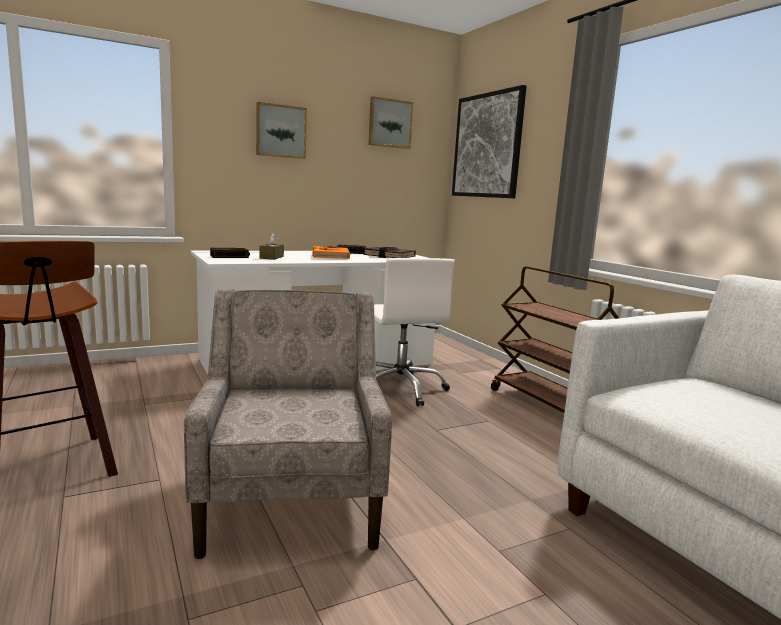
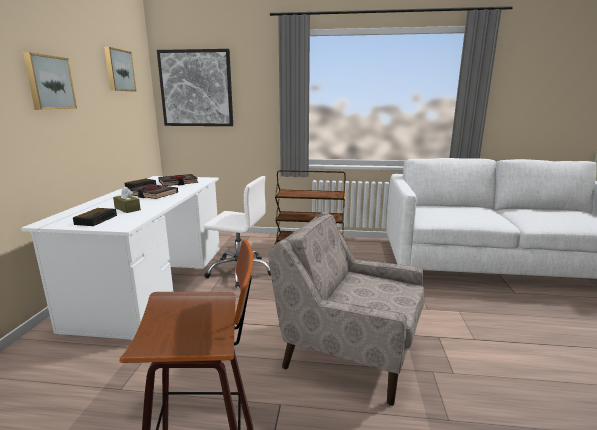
camera: 55 degrees left, 5 degrees up
(330, 256) = (153, 194): orange book -> black book

